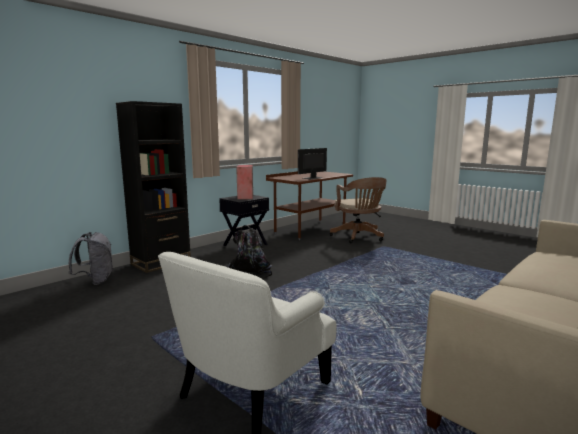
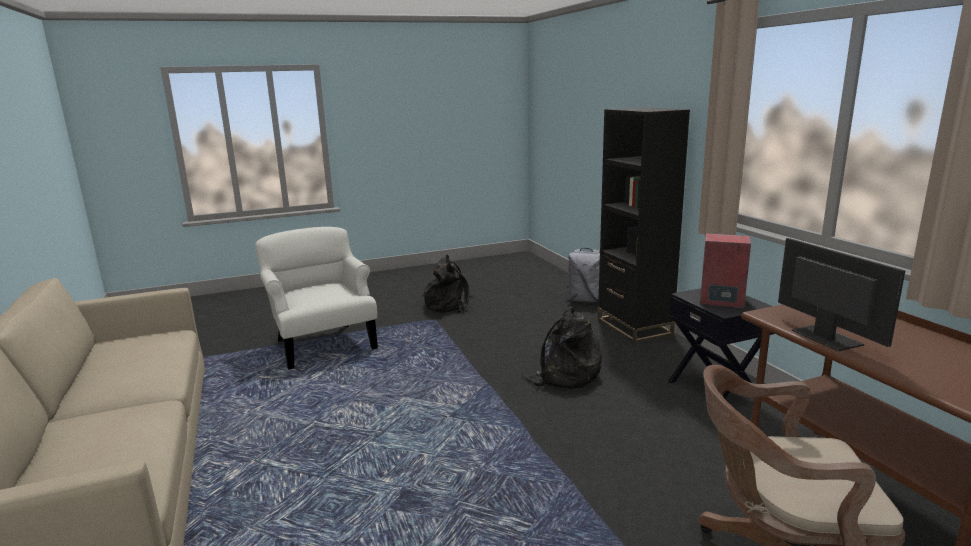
camera: 115 degrees right, 5 degrees up
(96, 341) = (448, 304): none -> black backpack

